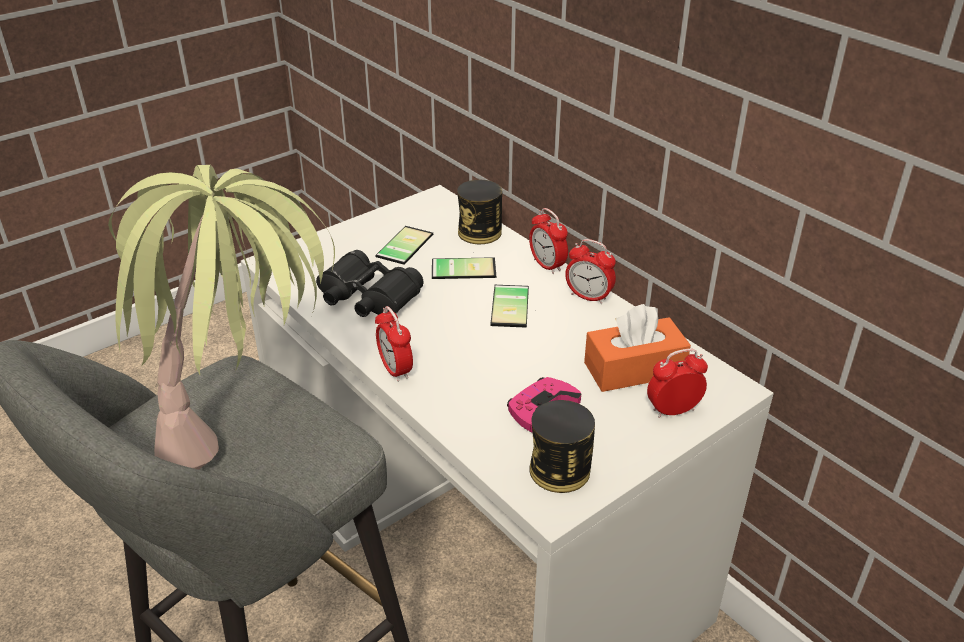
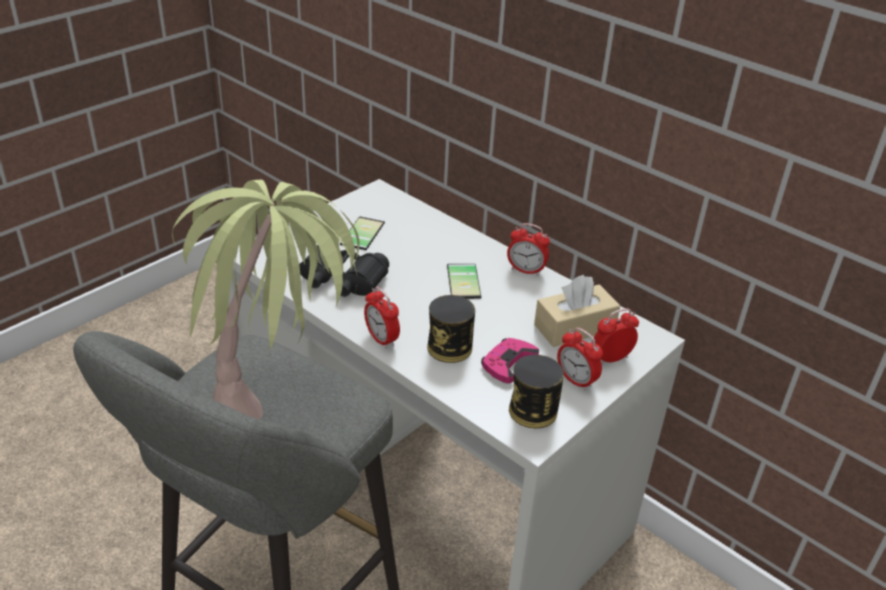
camera: 10 degrees left, 0 degrees up
(463, 267) = (417, 250): phone -> none
(479, 232) = (423, 219): can -> can (449, 347)
(547, 265) = (486, 246): alarm clock -> alarm clock (576, 380)
(634, 369) = (574, 327): orange tissue box -> beige tissue box

